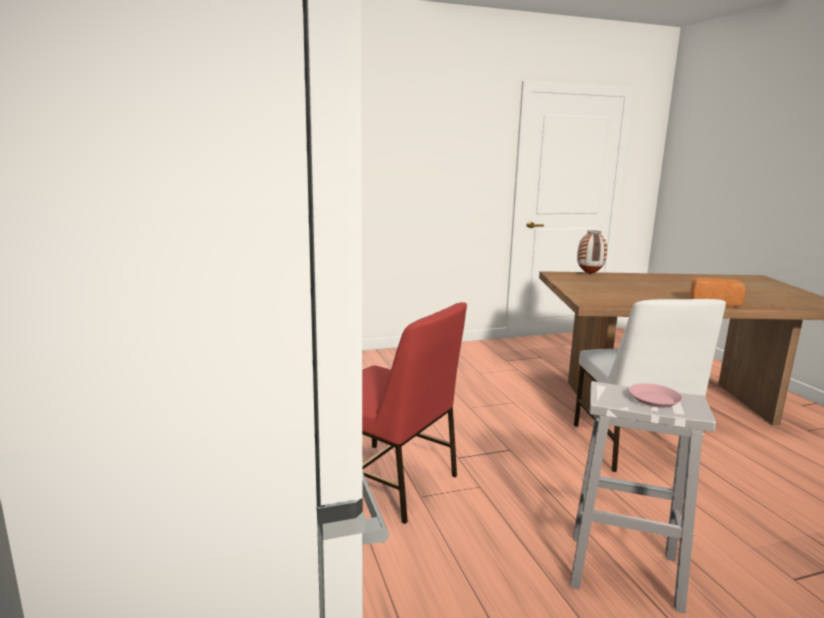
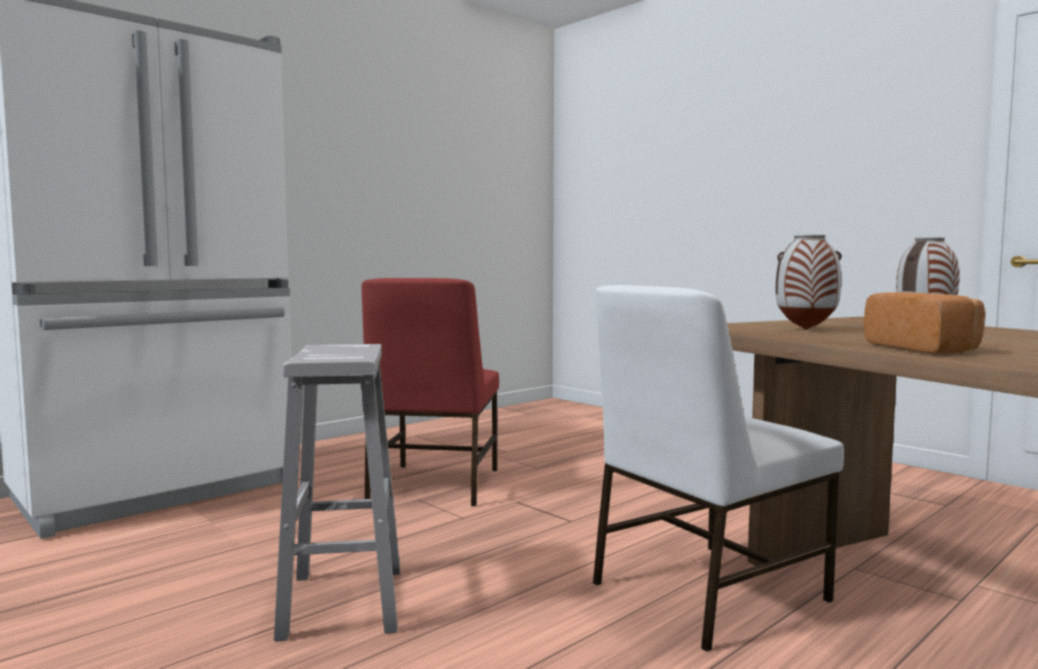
camera: 65 degrees right, 10 degrees down
(620, 295) = (805, 330): none -> vase
(653, 399) = (340, 352): pink plate -> none

